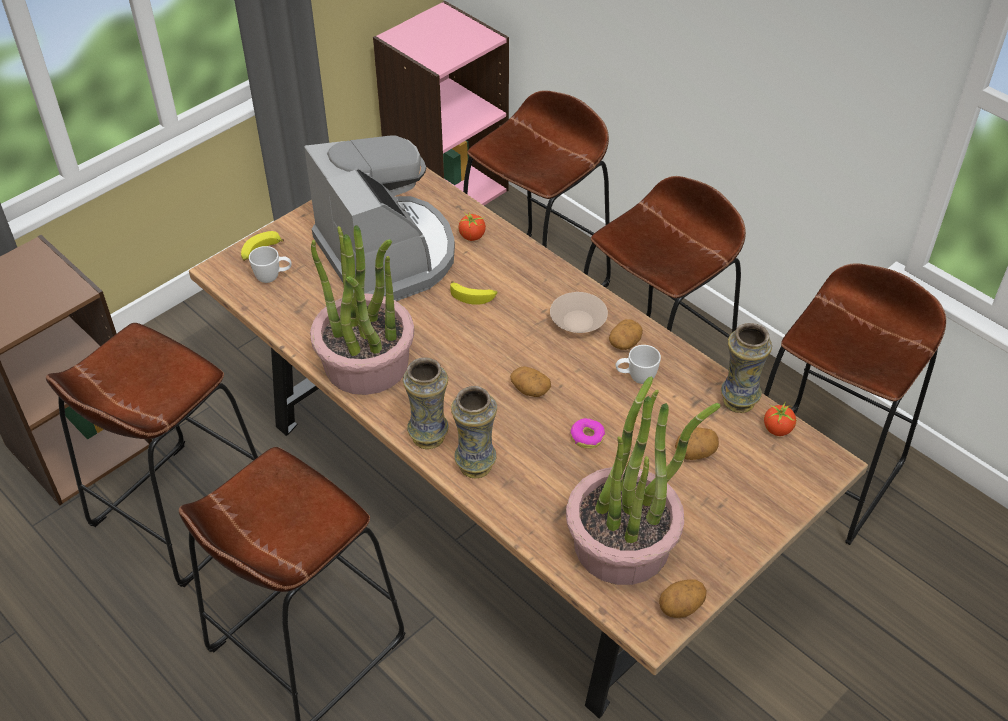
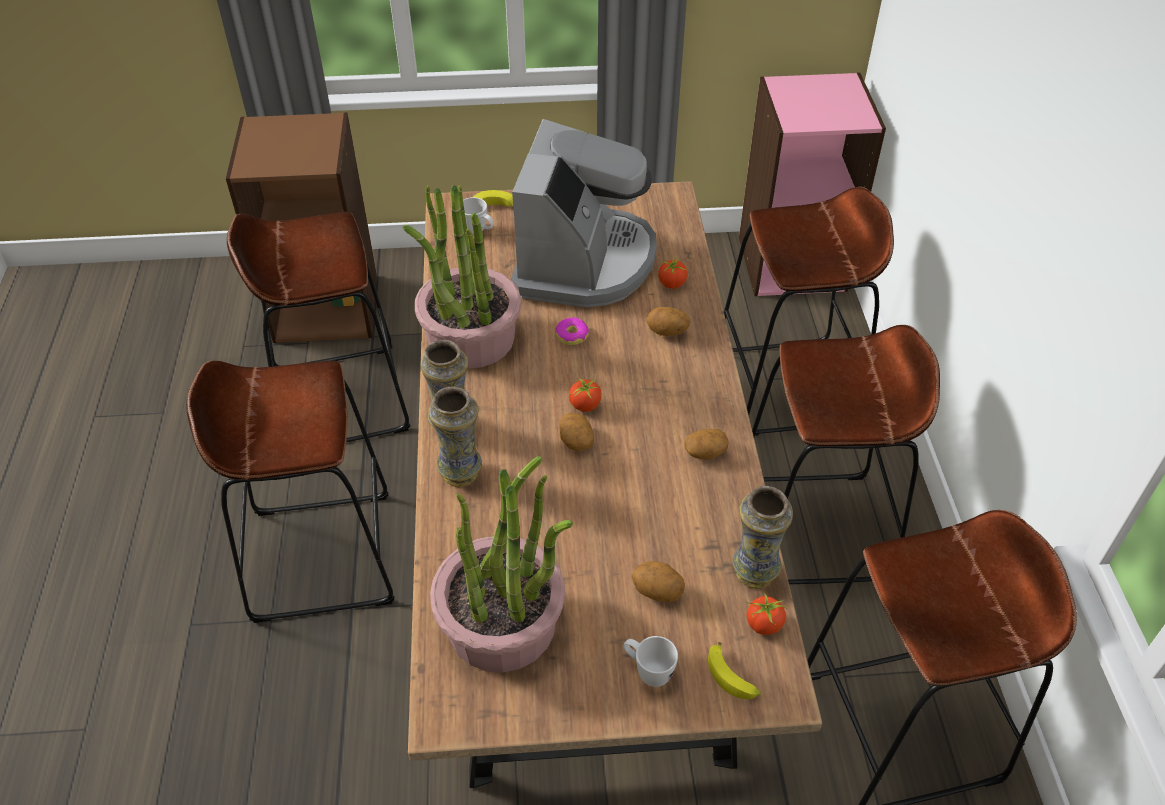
camera: 40 degrees right, 0 degrees up
(473, 296) = (617, 334): banana -> banana (732, 677)
(508, 360) = (585, 405): none -> tomato
(578, 322) = (683, 409): beige bowl -> none
(587, 437) = (578, 512): donut -> donut (572, 335)
(636, 378) = (679, 489): white mug -> white mug (647, 671)
(681, 608) = (488, 718): potato -> potato (667, 332)

